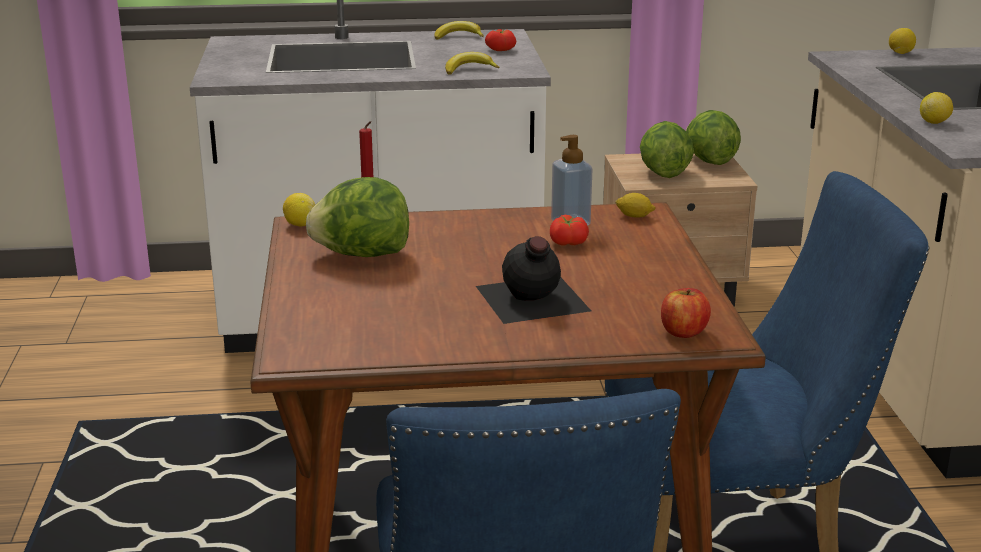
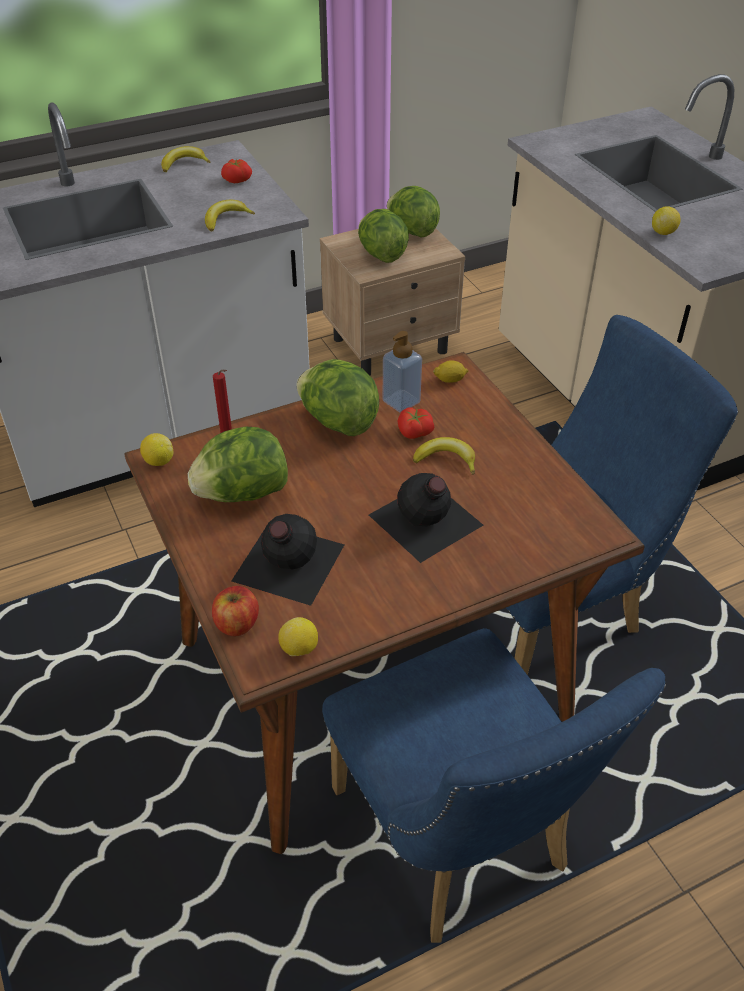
camera: 20 degrees left, 20 degrees up
(368, 302) = (286, 563): none -> black bottle
(494, 226) = (338, 422): none -> lettuce
(587, 265) = (446, 460): none -> banana
(683, 332) = (571, 534): apple -> apple (237, 624)
(900, 53) = (583, 129): lemon -> lemon (299, 649)

